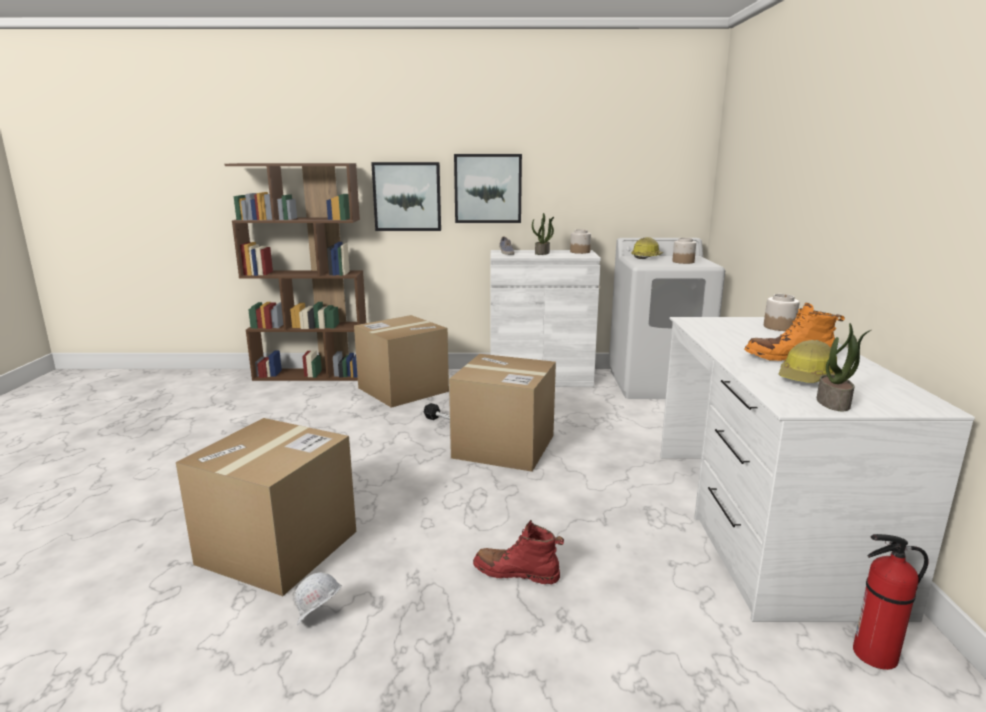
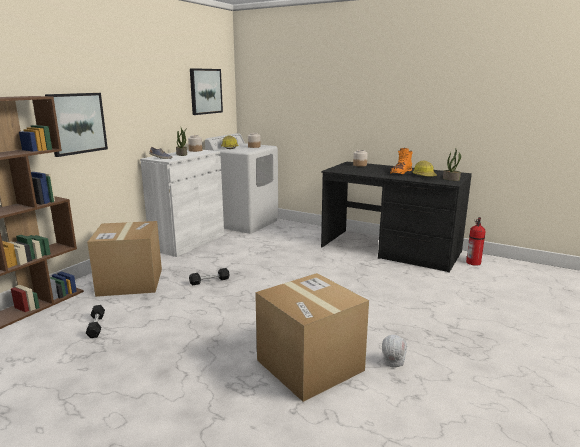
camera: 60 degrees left, 0 degrees up
(301, 409) = (96, 326): none -> black dumbbell
(488, 188) = (132, 112): picture -> picture (205, 91)
(504, 446) = (264, 274): cardboard box -> none
(516, 573) = (389, 303): red boot -> none
(761, 522) = (390, 249): white desk -> black desk

